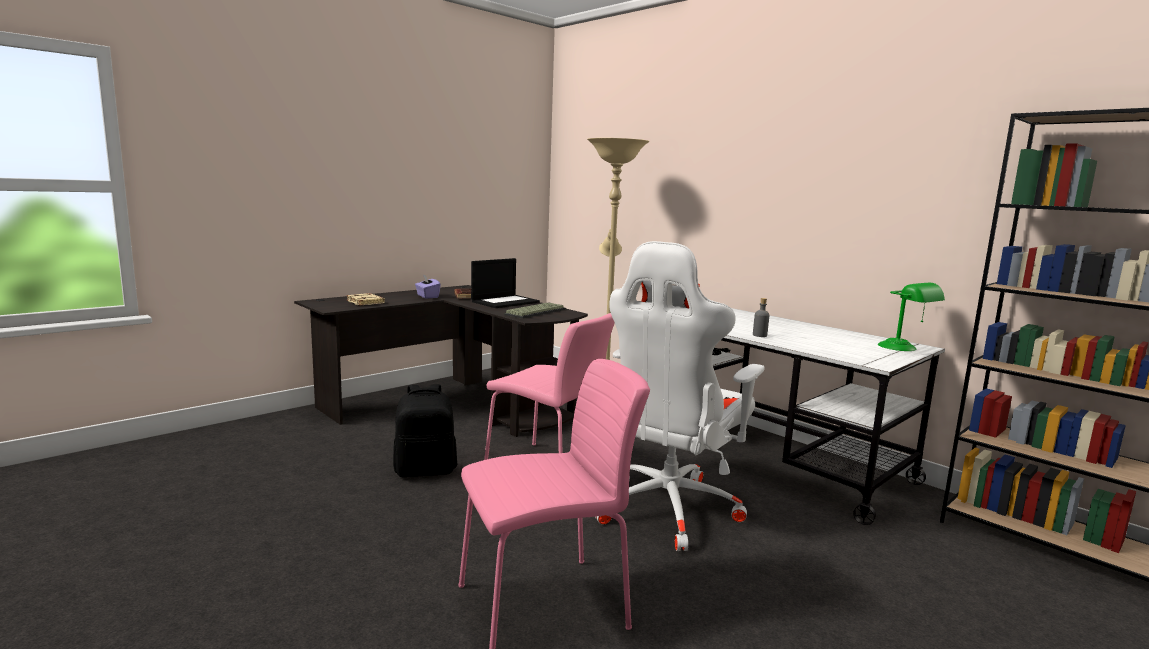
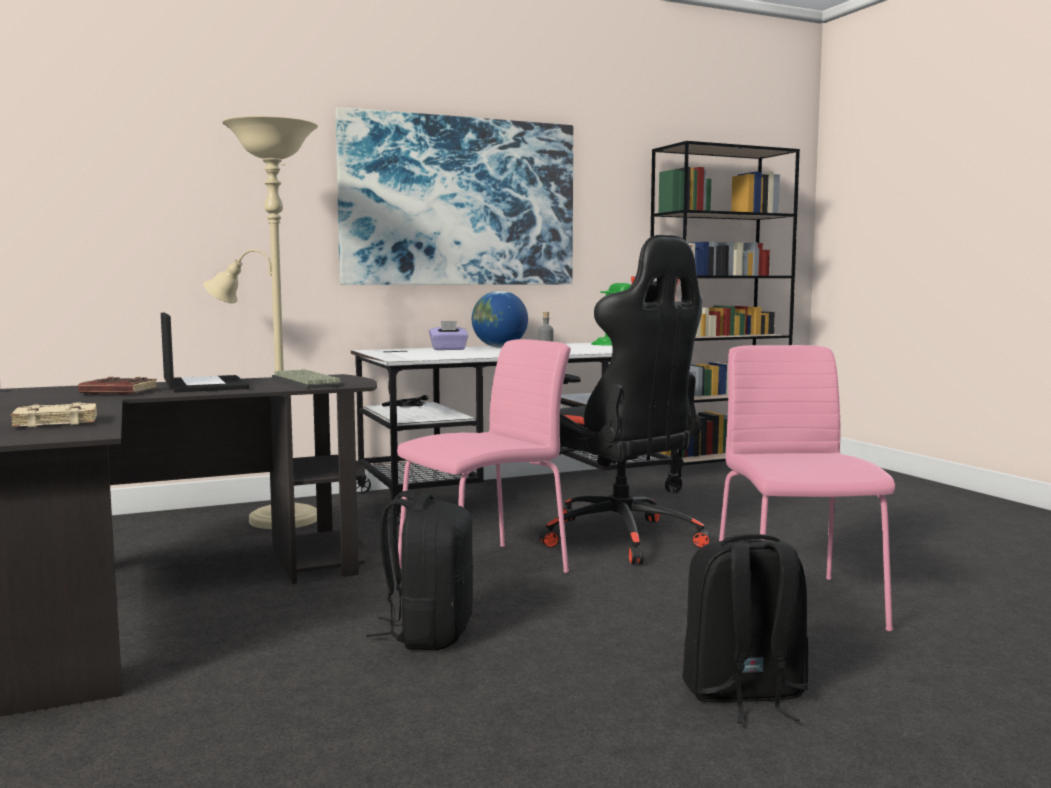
camera: 70 degrees left, 5 degrees down
(341, 583) = (743, 695): none -> black backpack
(427, 296) = (69, 402): purple tissue box -> purple tissue box (448, 349)
(673, 504) = (611, 535): white office chair -> black office chair
(787, 323) = (499, 347): none -> globe
(790, 189) = (459, 202): none -> picture

